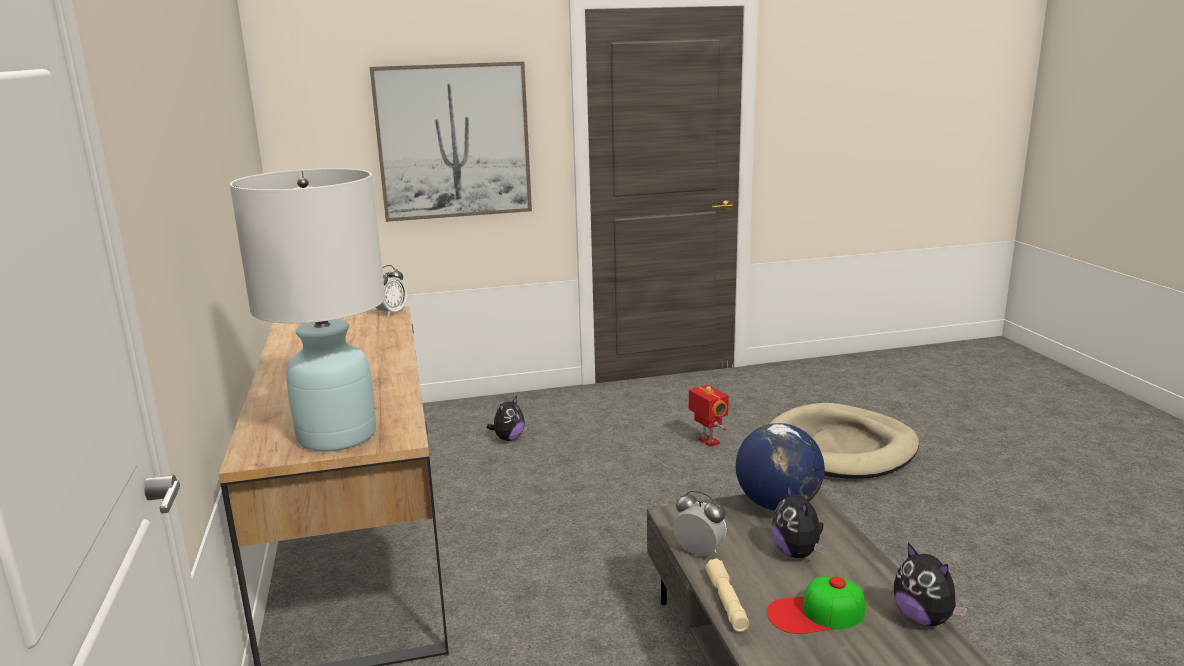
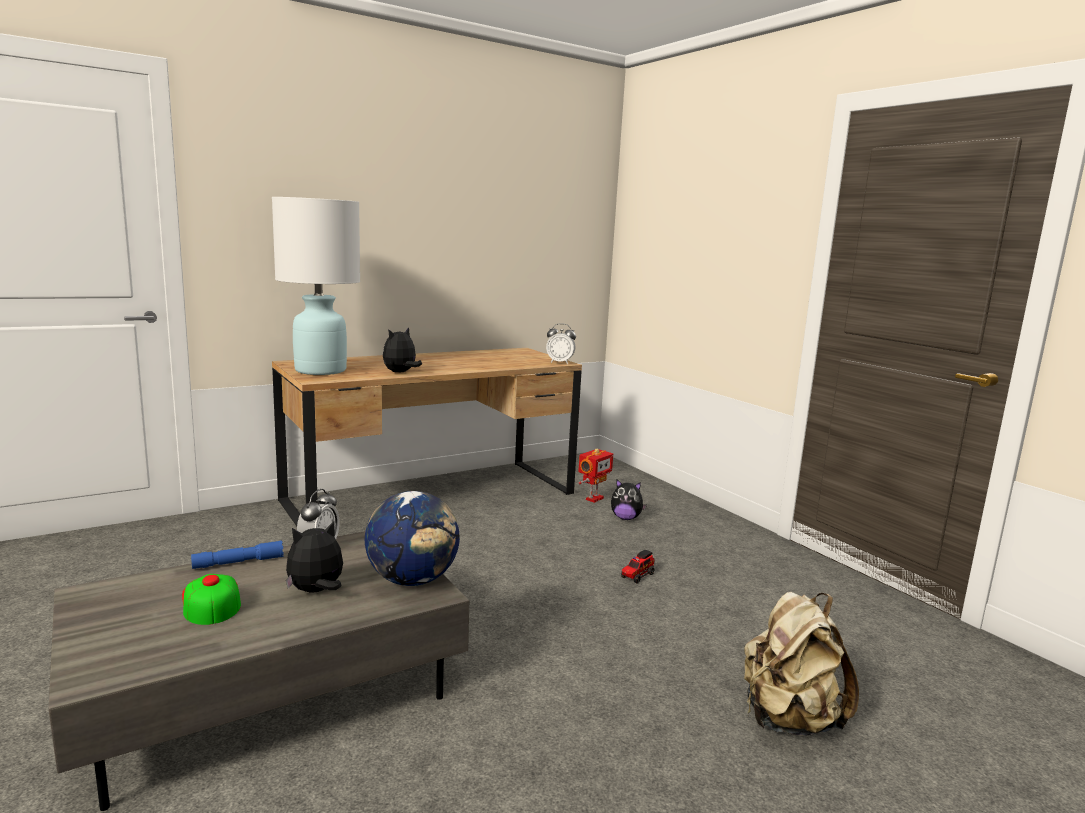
camera: 70 degrees right, 5 degrees down
(453, 141) = (717, 248): picture -> none
(632, 457) = (637, 576): none -> toy truck
(707, 442) = (710, 615): toy robot -> toy robot (593, 498)
(726, 602) = (238, 562): beige flashlight -> blue flashlight
(840, 448) = (788, 720): beige dog bed -> beige backpack
(924, 618) = (185, 657): plush toy -> plush toy (400, 373)

